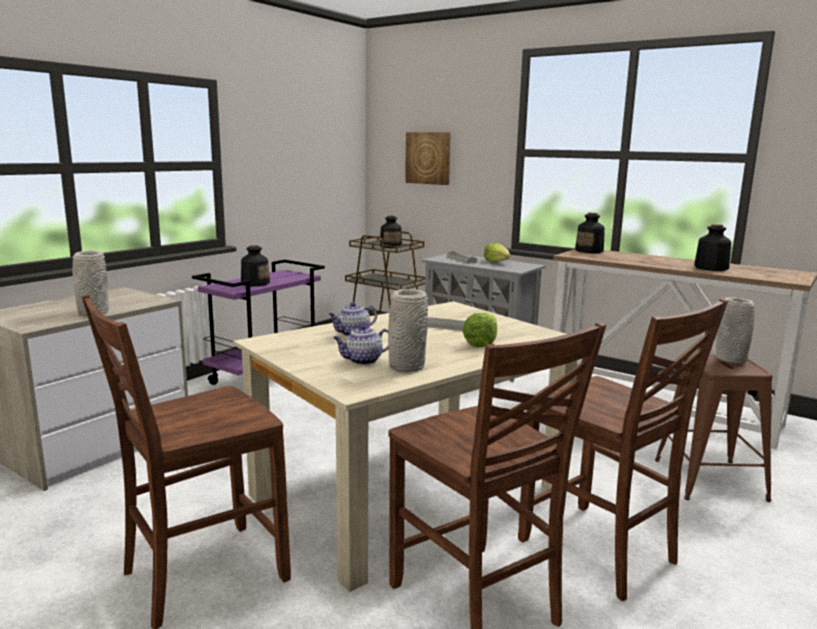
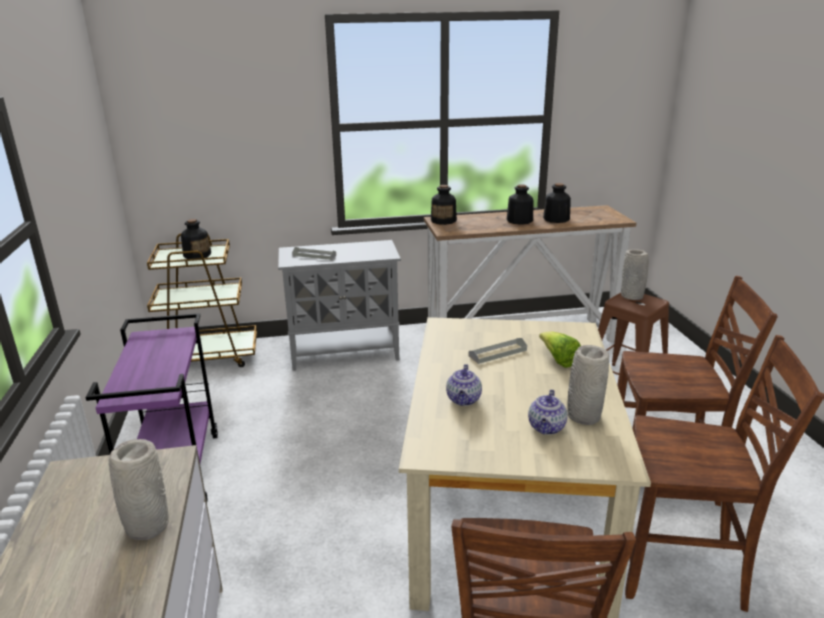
camera: 45 degrees left, 10 degrees up
(255, 283) = (157, 370): bottle -> bottle (519, 221)
(428, 158) = (215, 142): picture -> none
(497, 262) = (350, 248): lettuce -> none

